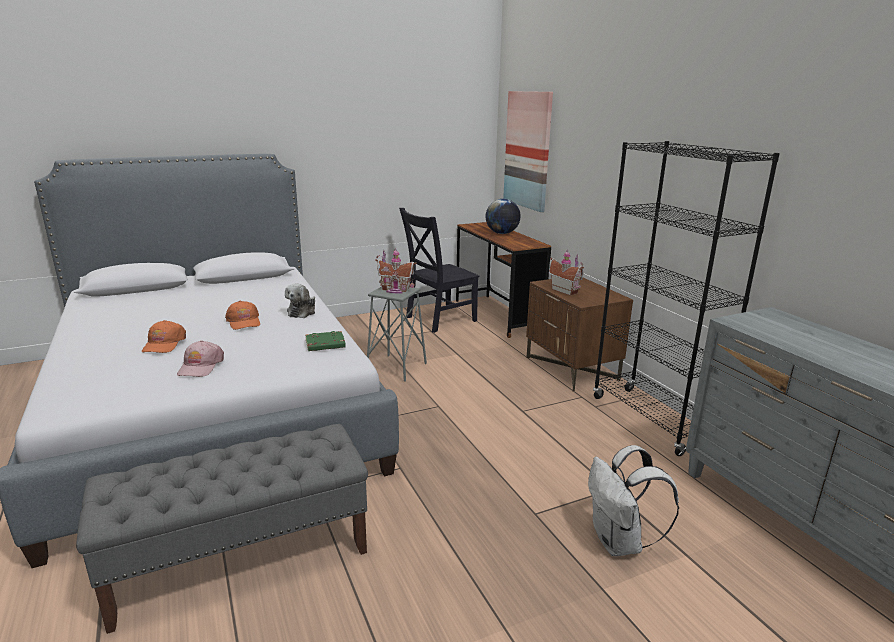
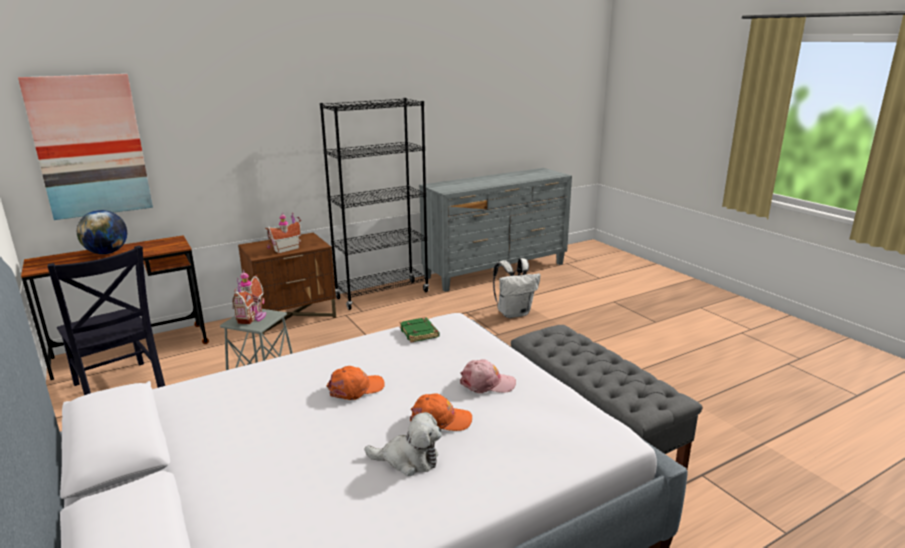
camera: 95 degrees left, 0 degrees up
(302, 311) = (320, 359): plush toy -> plush toy (408, 460)

